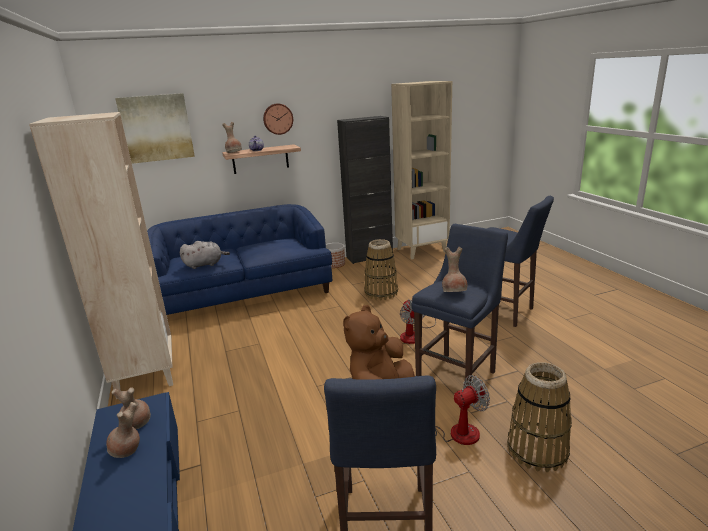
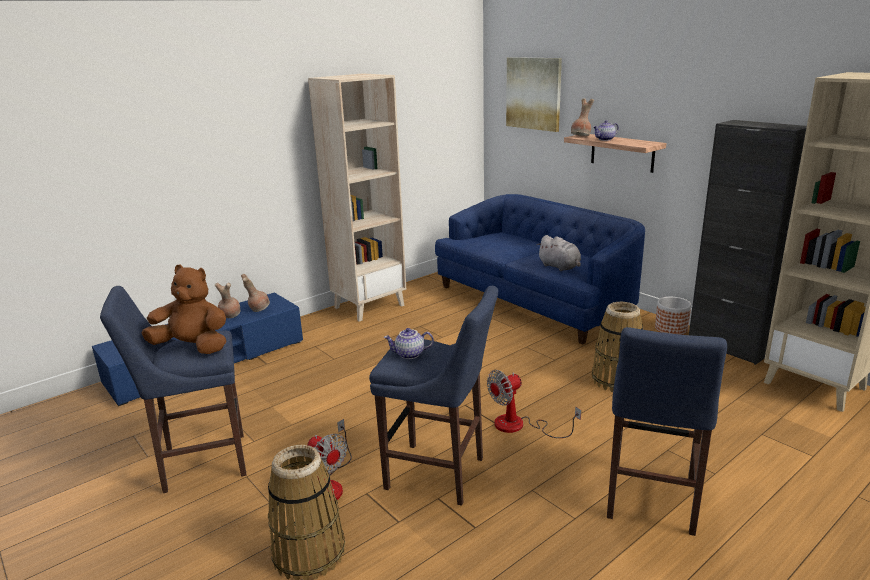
camera: 70 degrees right, 0 degrees up
(205, 264) = (484, 245): grey plush toy -> grey plush toy (560, 267)
(278, 119) = (652, 104): wall clock -> none
(454, 293) = (409, 355): brown vase -> teapot

